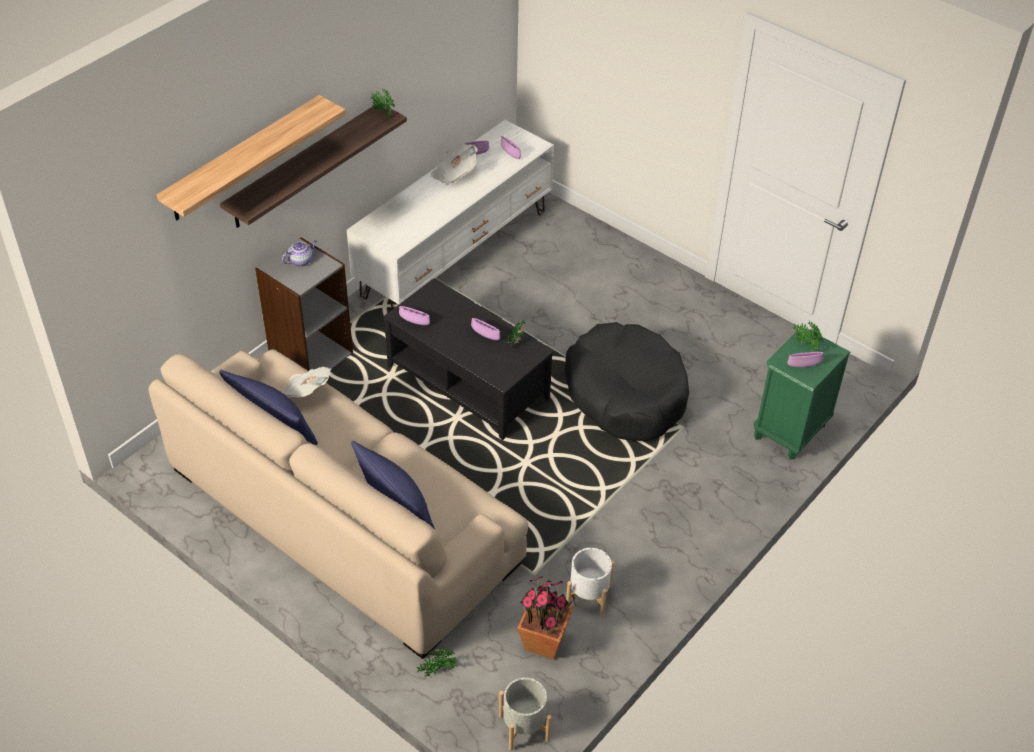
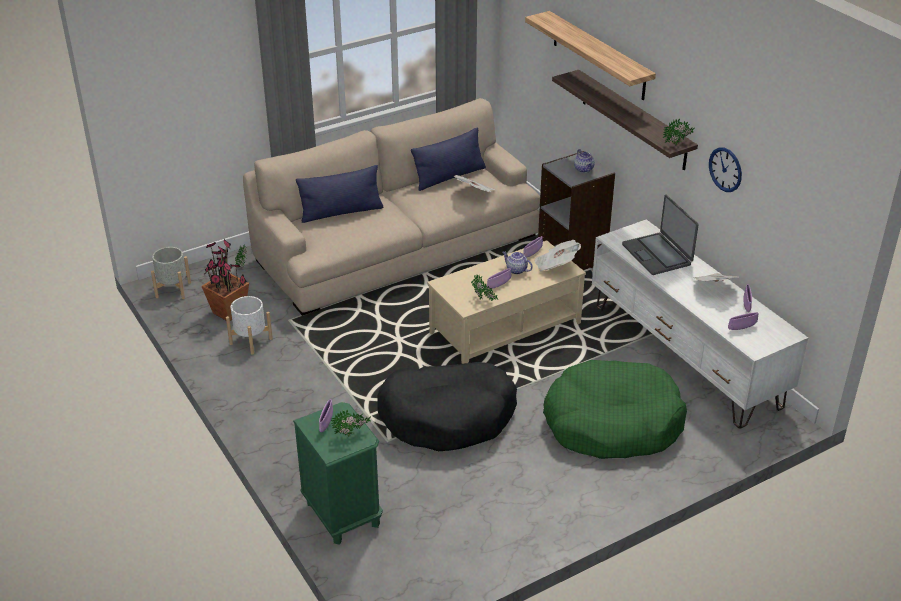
camera: 110 degrees right, 10 degrees down
(409, 89) = (725, 169): none -> wall clock
(413, 214) = (657, 254): none -> laptop
(430, 301) = (555, 265): none -> newspaper
(452, 328) = (516, 270): none -> teapot
(467, 383) = (504, 328): black coffee table -> beige coffee table
(577, 285) = (612, 423): none -> green dog bed

